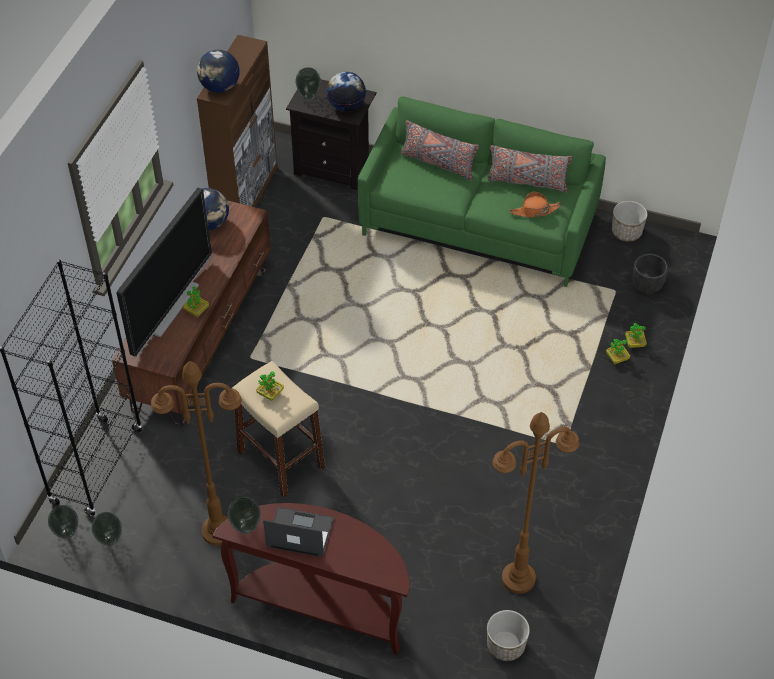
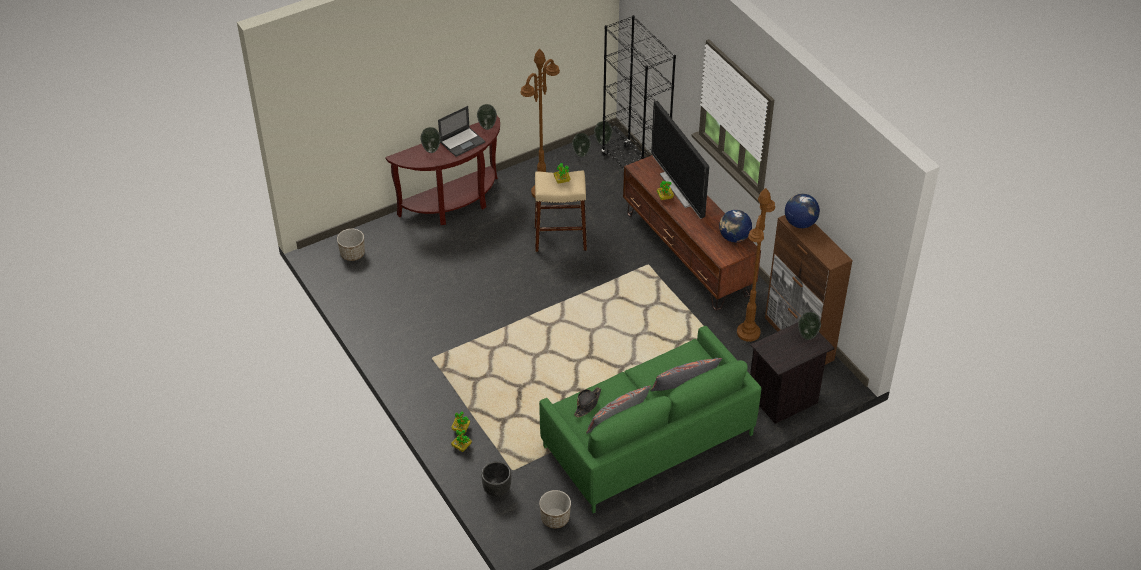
camera: 130 degrees right, 5 degrees down
(346, 106) = (777, 349): globe -> none
(346, 554) = (431, 150): none -> vase
(518, 579) = (379, 282): brown floor lamp -> brown floor lamp (748, 332)
(534, 211) = (587, 404): orange hat -> black hat

